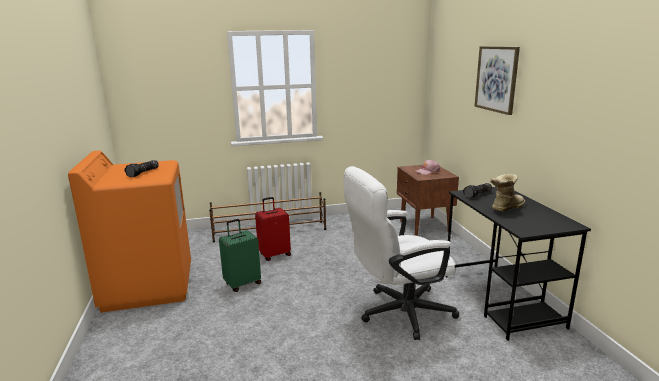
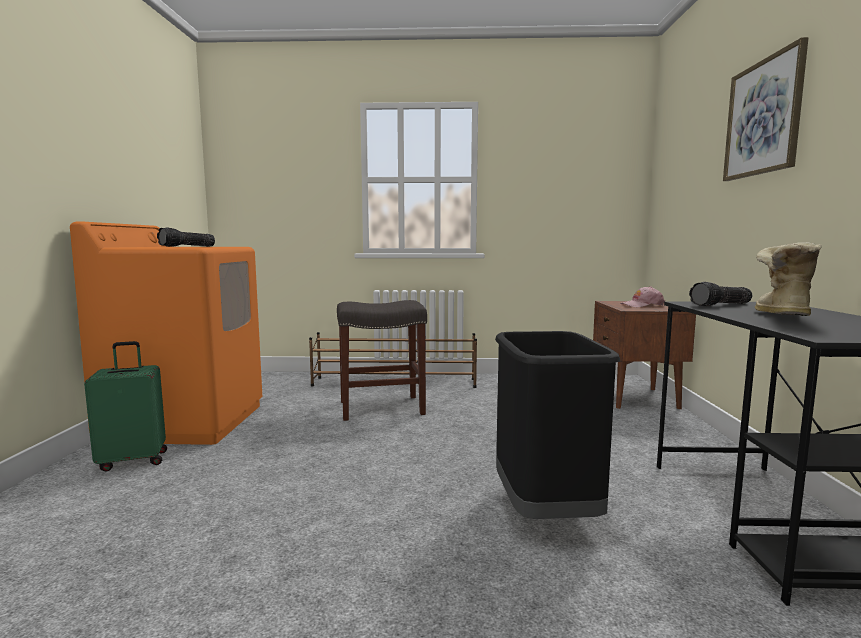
camera: 15 degrees right, 10 degrees down
(242, 283) = (311, 435): green suitcase -> green suitcase (134, 460)
(274, 255) = (382, 407): red suitcase -> grey stool
(398, 313) = (544, 511): white office chair -> black trash can
(505, 208) = (779, 316): boot -> boot turned 45 degrees counterclockwise

